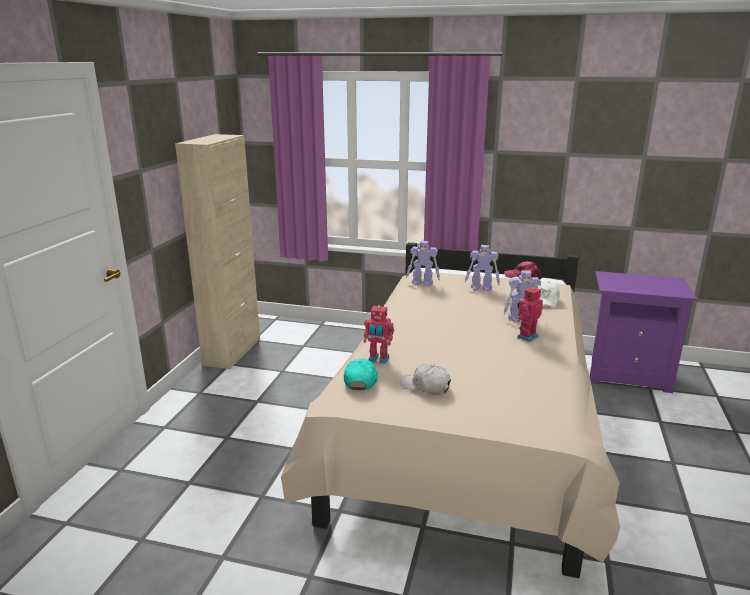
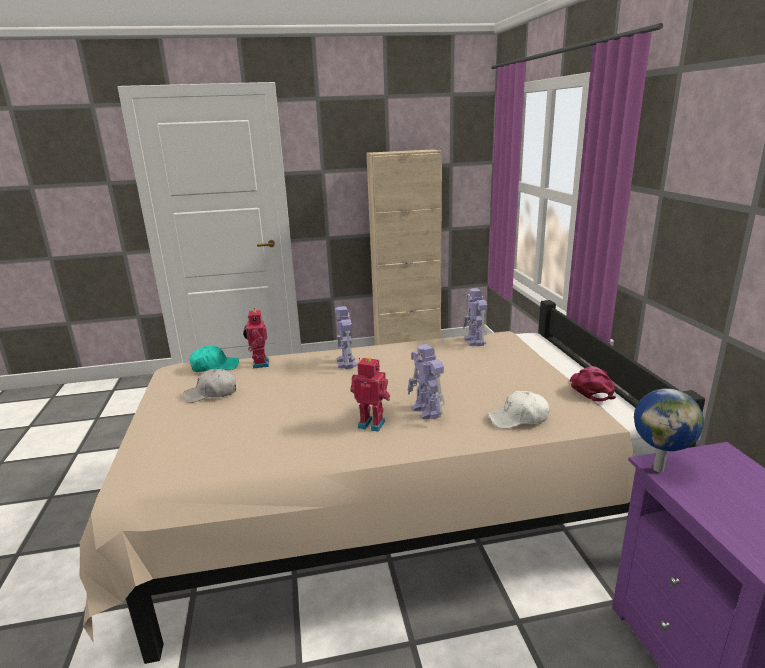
camera: 65 degrees right, 0 degrees up
(425, 386) = (211, 393): white cap -> white cap turned 105 degrees counterclockwise
(482, 288) = (503, 372): toy robot -> toy robot (346, 363)
(613, 288) = (659, 468): none -> globe

